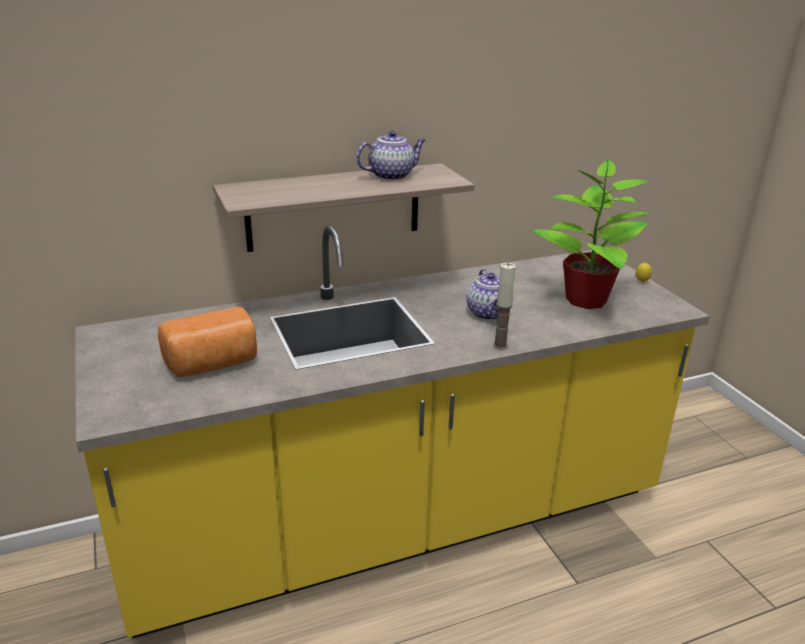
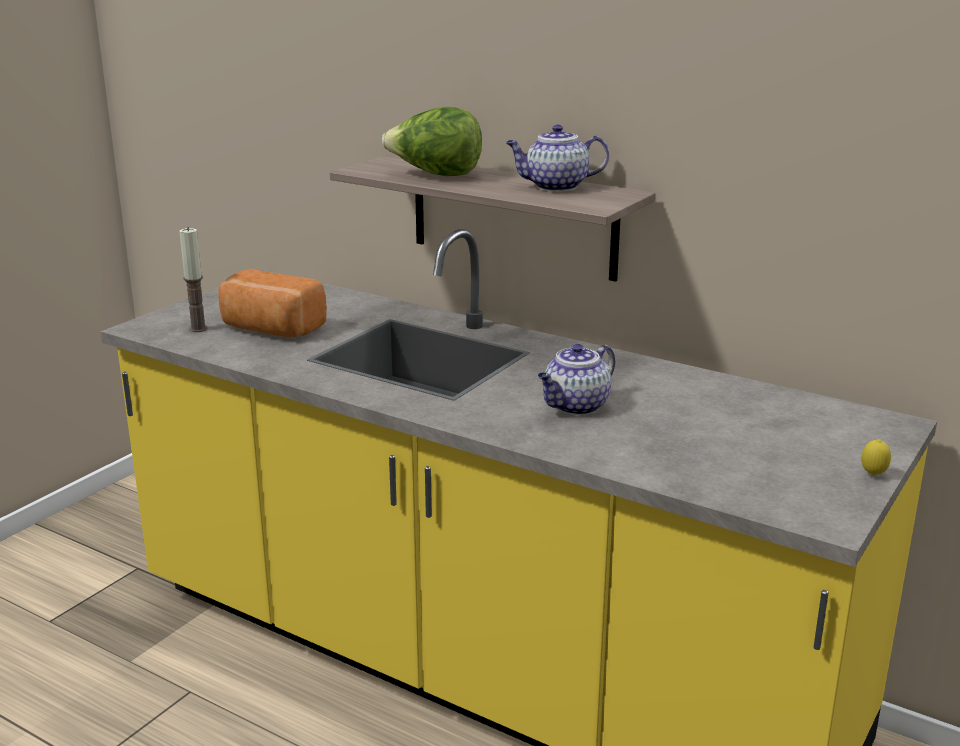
camera: 55 degrees right, 5 degrees down
(305, 190) = (436, 175): none -> lettuce
(391, 175) = (555, 187): teapot -> teapot turned 150 degrees clockwise
(500, 345) = (504, 433): candle -> candle (198, 329)
(585, 300) = (727, 450): potted plant -> none

